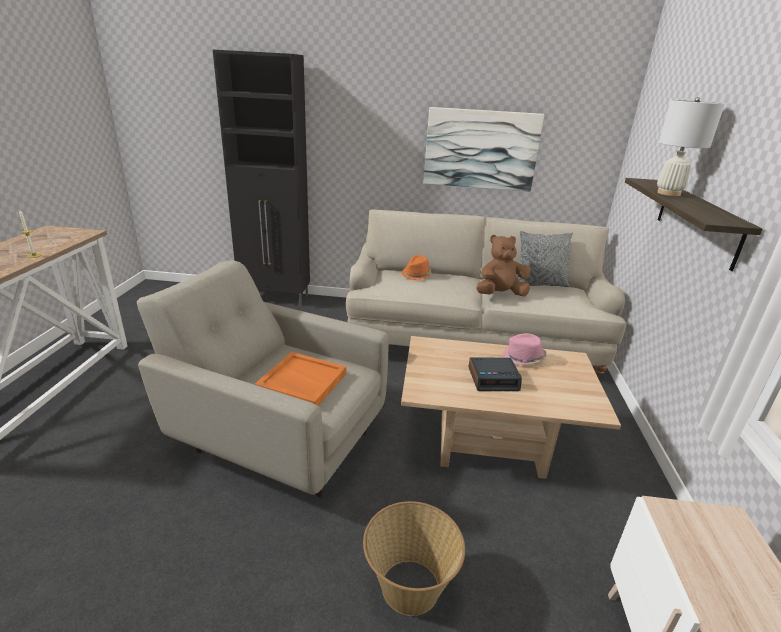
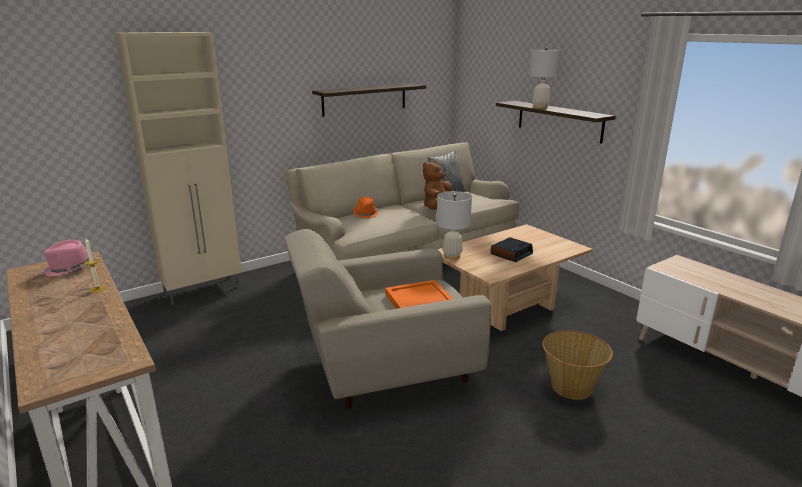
camera: 40 degrees left, 5 degrees down
(276, 298) = (204, 290): black cabinet -> beige cabinet
(423, 351) = (452, 256): none -> white table lamp
(481, 149) = (364, 99): picture -> shelf
(523, 358) = (505, 238): pink hat -> pink hat (70, 268)

